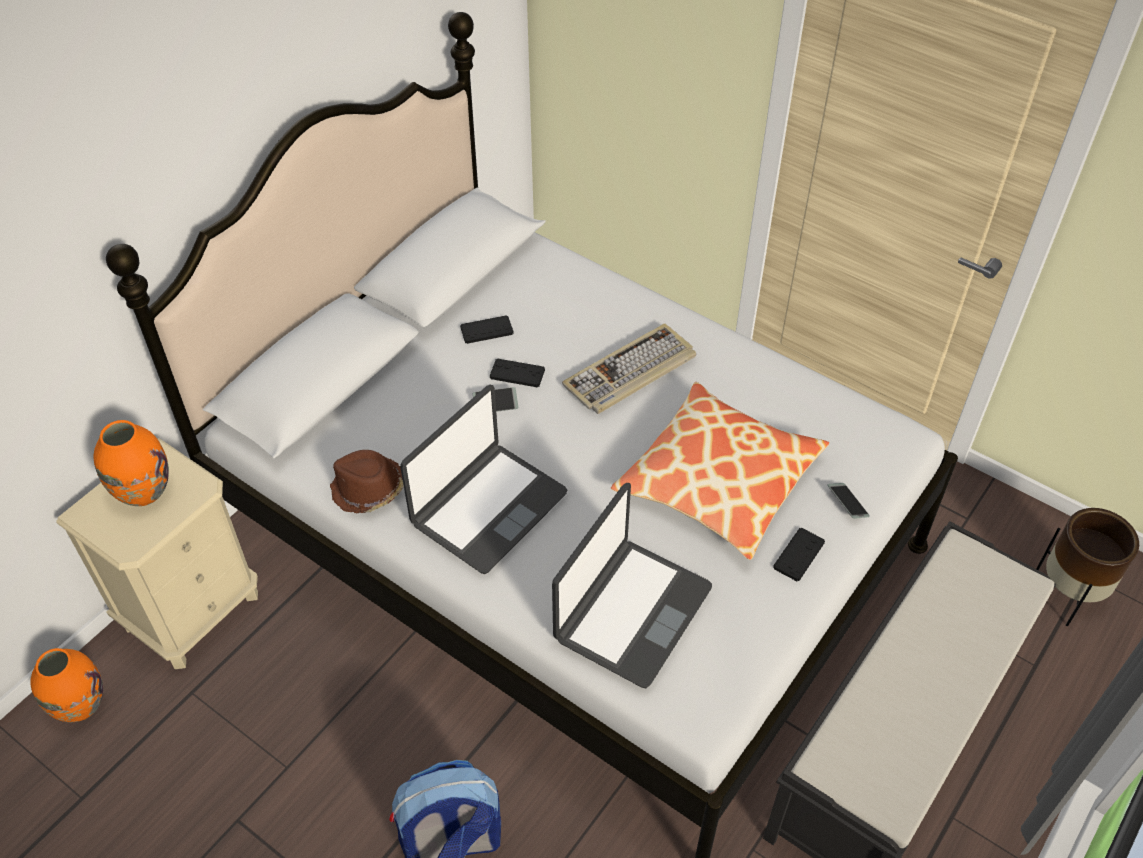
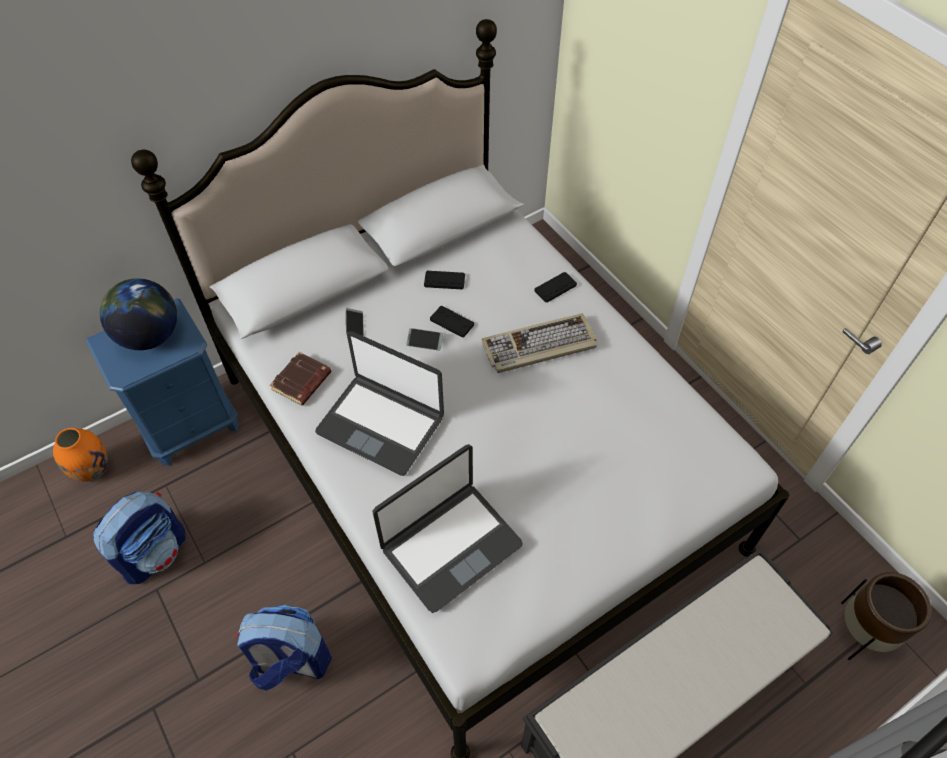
camera: 20 degrees right, 5 degrees up
(143, 491) = (150, 336): orange vase -> globe
(192, 610) = (190, 425): beige nightstand -> blue nightstand
(214, 777) = (154, 552): none -> backpack
(368, 489) = (302, 382): brown hat -> brown book
(488, 508) = (381, 424): laptop -> laptop turned 60 degrees clockwise
(718, 481) = (569, 457): pillow -> none
(798, 555) = (607, 541): black game controller -> black game controller (555, 288)
(847, 503) = (667, 510): phone -> phone (355, 325)

